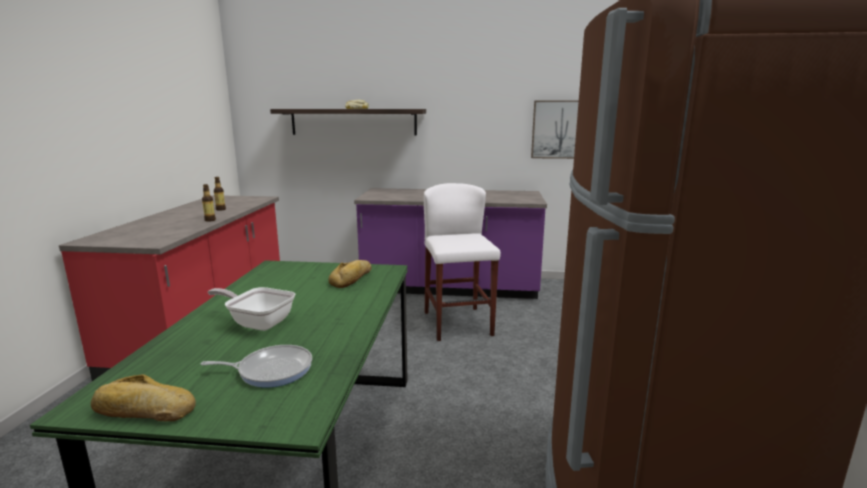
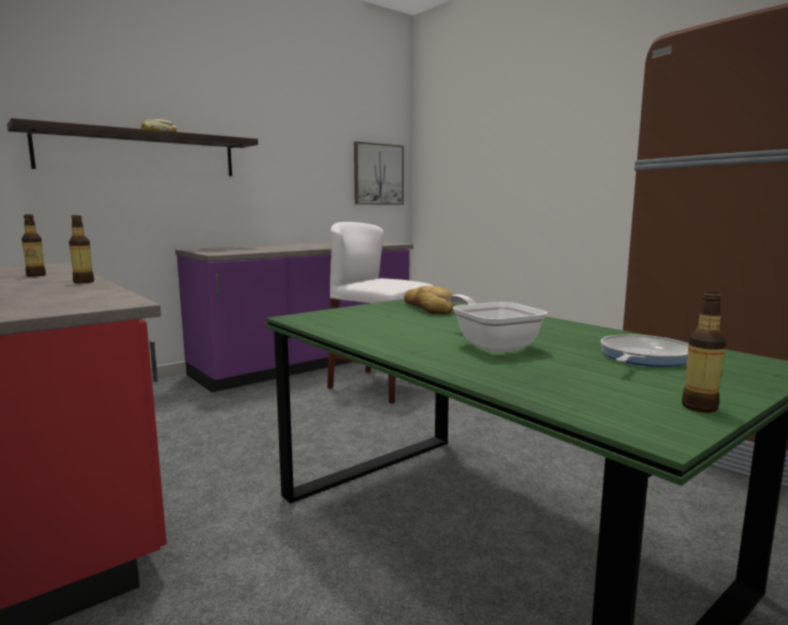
camera: 45 degrees left, 5 degrees down
(143, 411) = (699, 407): bread -> bottle
(258, 322) = (492, 344): frying pan -> frying pan turned 90 degrees clockwise

